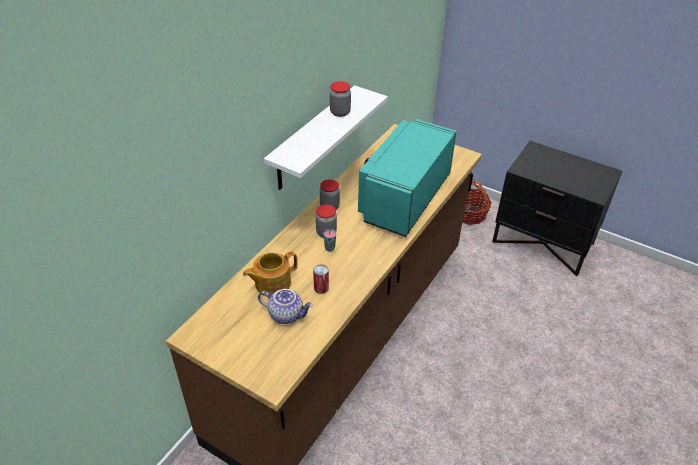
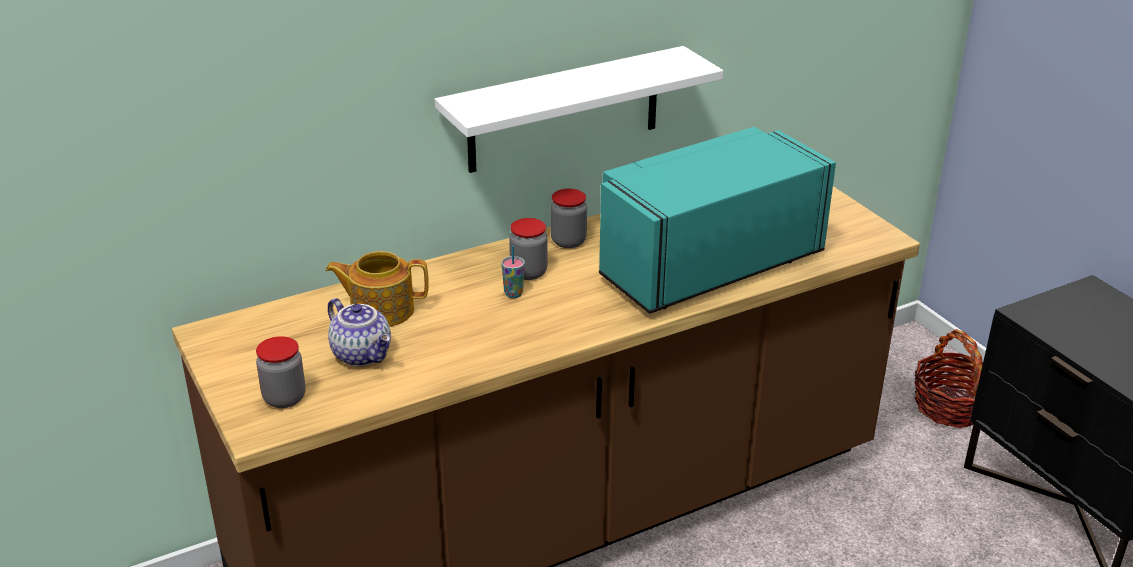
camera: 30 degrees right, 10 degrees down
(321, 288) = (448, 339): can -> none
(340, 112) = (617, 72): jar -> jar (284, 398)

